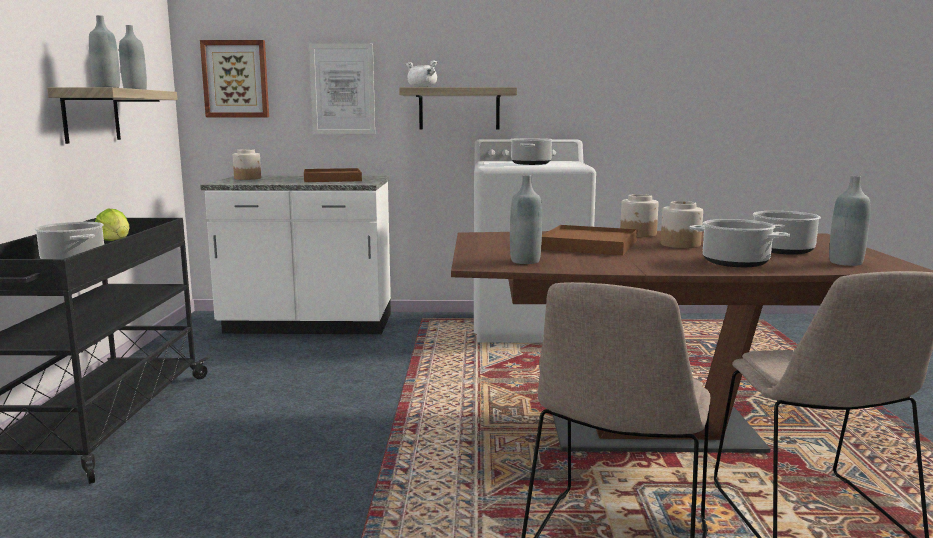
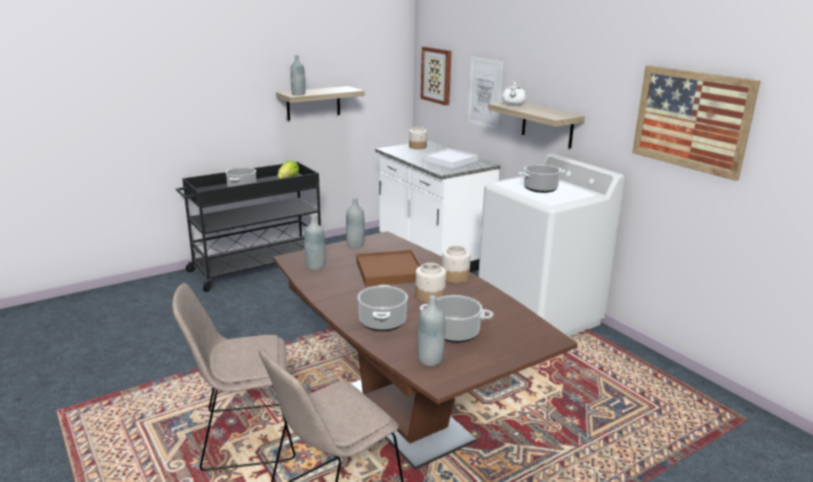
camera: 55 degrees right, 10 degrees up
(135, 90) = (334, 90): grey bottle -> grey bottle (355, 245)
(332, 179) = (450, 160): brown tray -> white tray
(644, 69) = (691, 120): none -> picture

